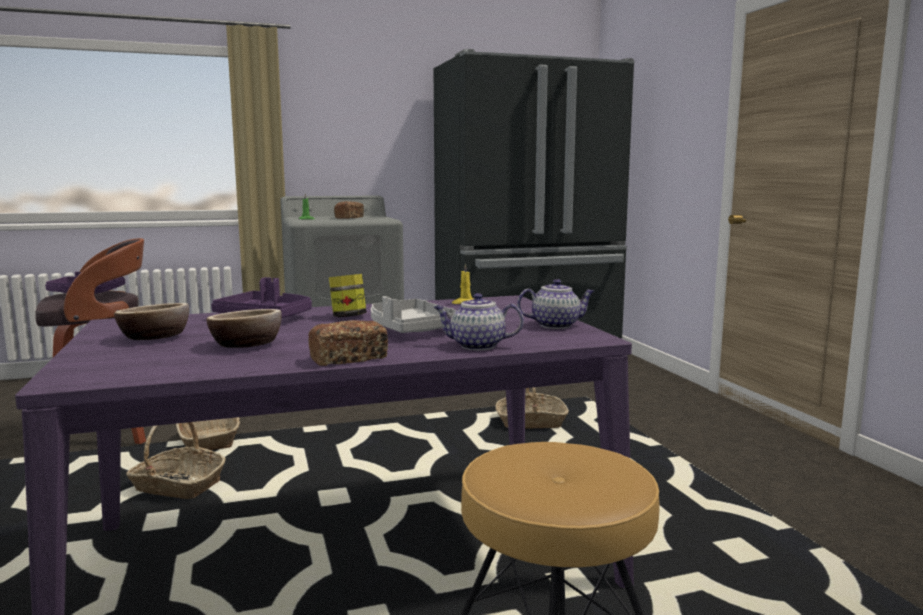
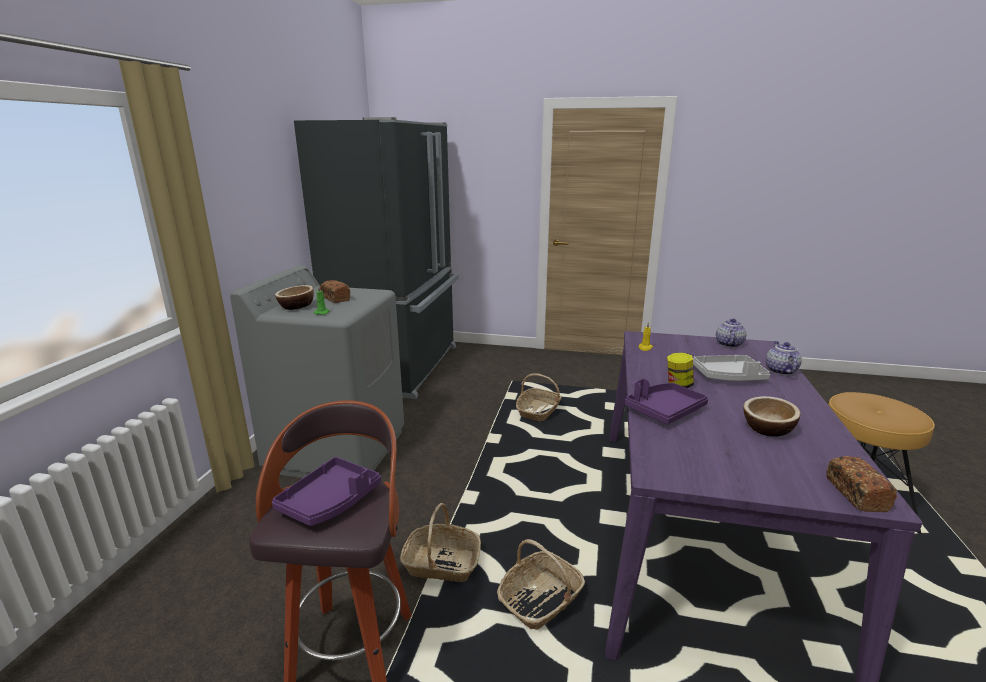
camera: 60 degrees left, 10 degrees up
(155, 337) = (733, 459): bowl -> bowl (296, 306)
(348, 358) = (810, 405): bread -> bread (855, 494)
(476, 346) = (780, 370): teapot -> teapot turned 150 degrees clockwise

